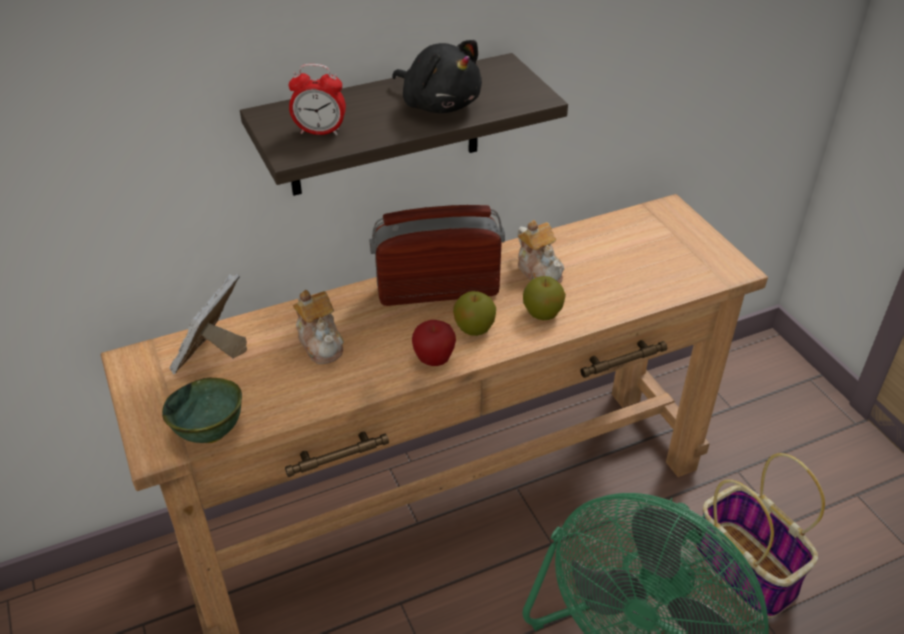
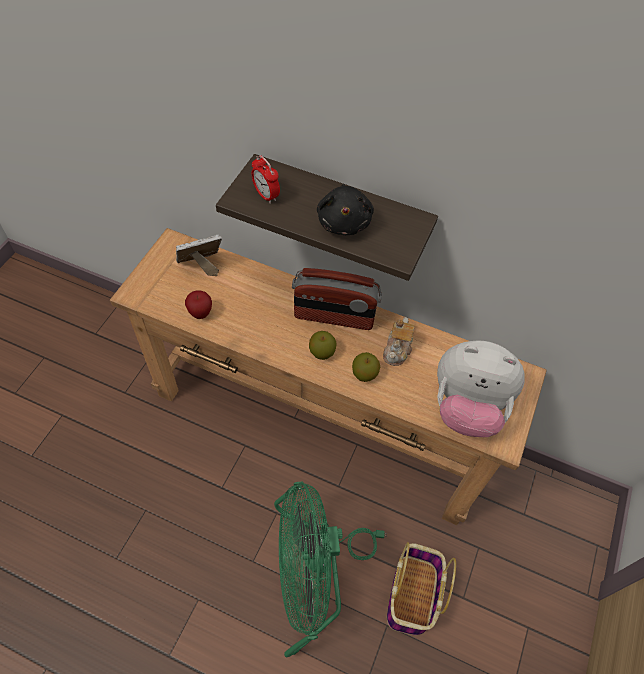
camera: 45 degrees right, 15 degrees up
(209, 433) = (156, 304): green bowl -> none
(321, 343) = (249, 299): teapot -> none
(434, 360) = (282, 352): apple -> apple (200, 313)
(437, 290) = (334, 317): radio -> radio turned 150 degrees clockwise
(666, 267) = (467, 407): none -> plush toy

